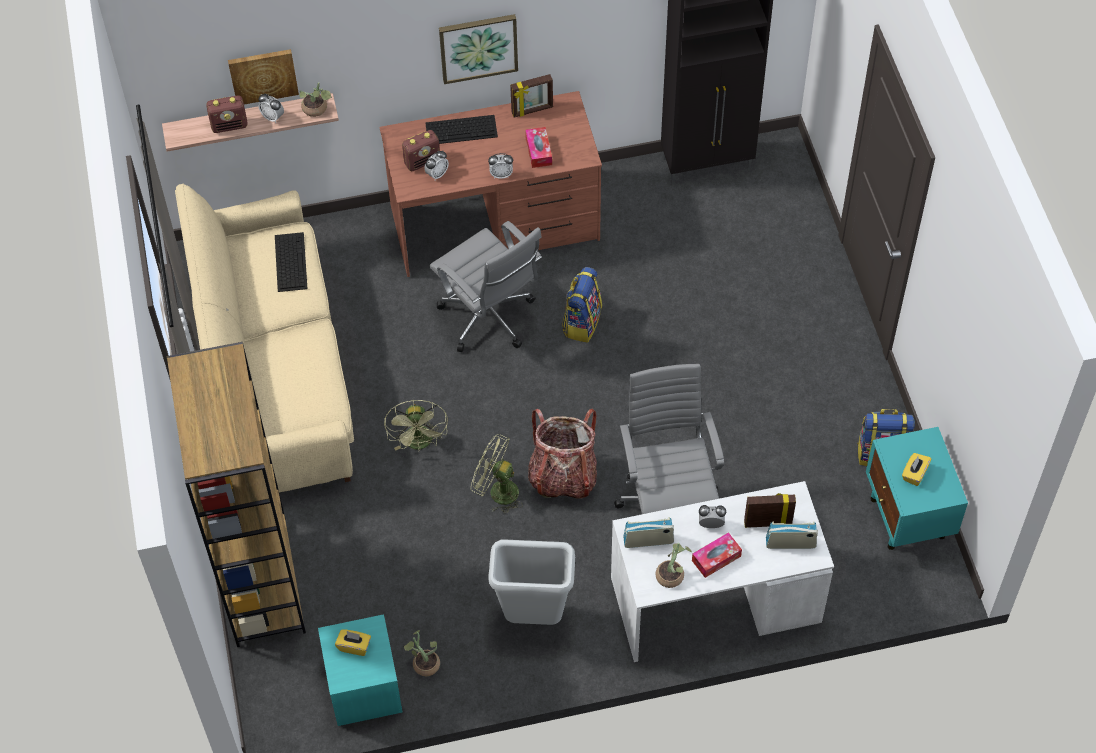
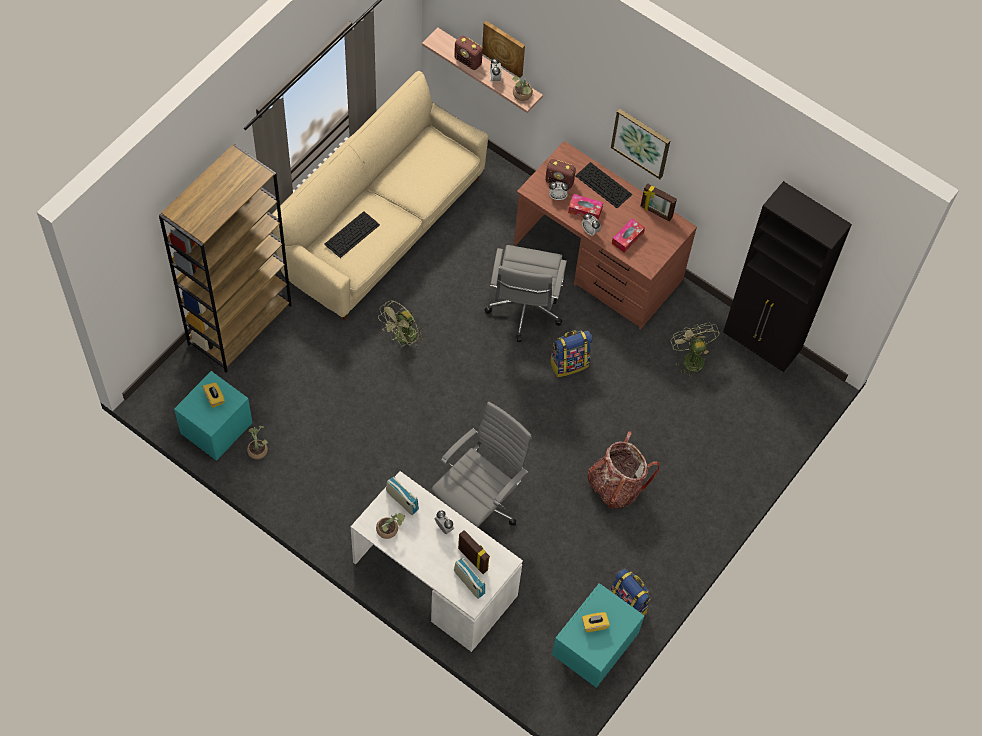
camera: 45 degrees right, 5 degrees up
(290, 261) = (440, 171): keyboard -> keyboard (352, 234)
(497, 491) = (406, 404): green fan -> green fan (690, 358)
(533, 617) = (336, 485): grey trash can -> none
(563, 476) = (448, 432): backpack -> backpack (615, 485)
(716, 558) = (422, 547): tissue box -> tissue box (585, 210)

